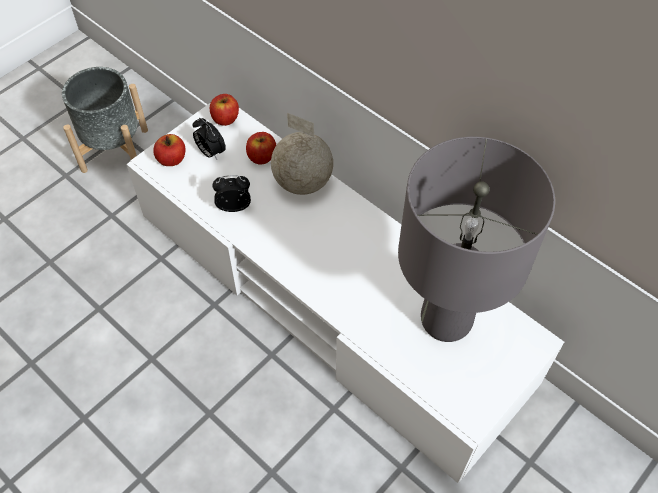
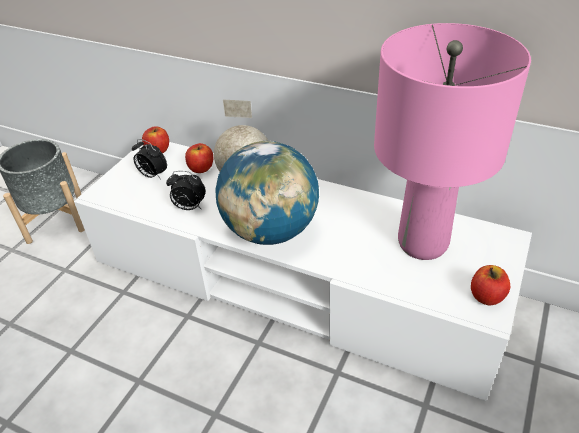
camera: 15 degrees left, 15 degrees down
(172, 159) = (117, 188): apple -> apple (487, 296)
(234, 206) = (189, 207): alarm clock -> alarm clock turned 150 degrees counterclockwise
(303, 259) = (270, 231): none -> globe
(447, 320) = (423, 243): grey table lamp -> pink table lamp

